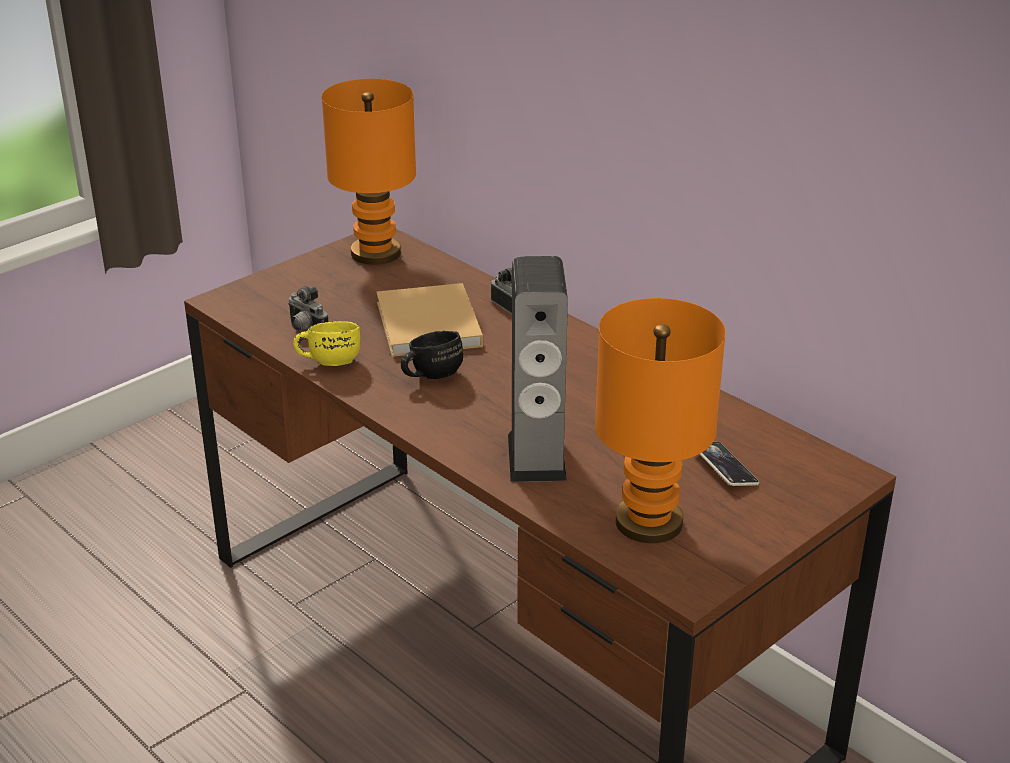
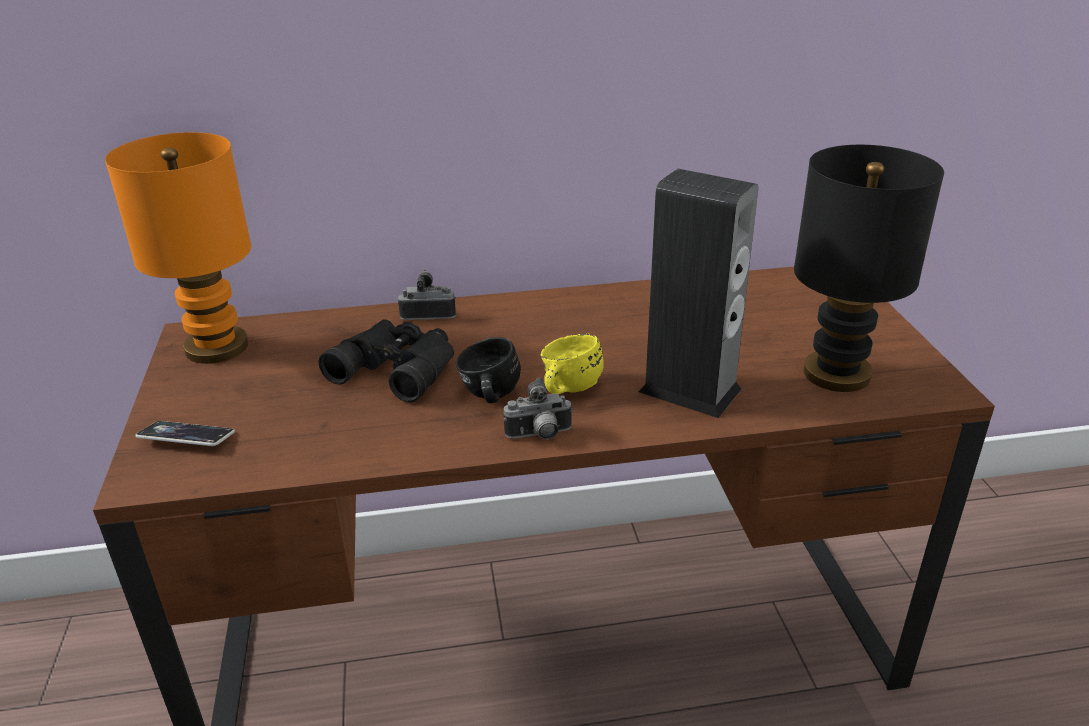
camera: 55 degrees left, 0 degrees up
(305, 329) = (296, 441): camera -> camera (539, 436)
(328, 361) = (381, 448): yellow mug -> yellow mug (566, 389)
(429, 326) = (398, 366): beige book -> black binoculars
(650, 521) = (836, 372): orange table lamp -> black table lamp
(724, 468) = (783, 315): phone -> phone (187, 438)

